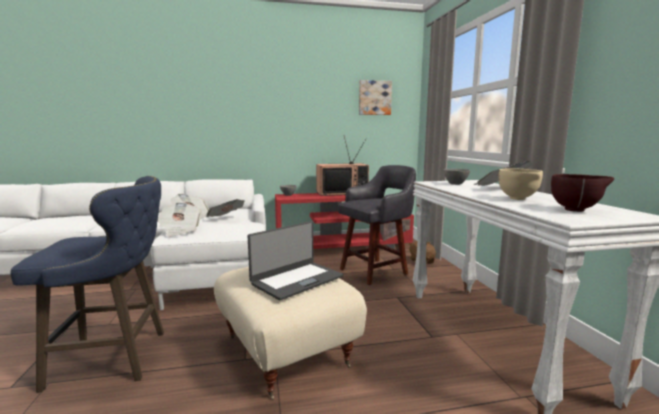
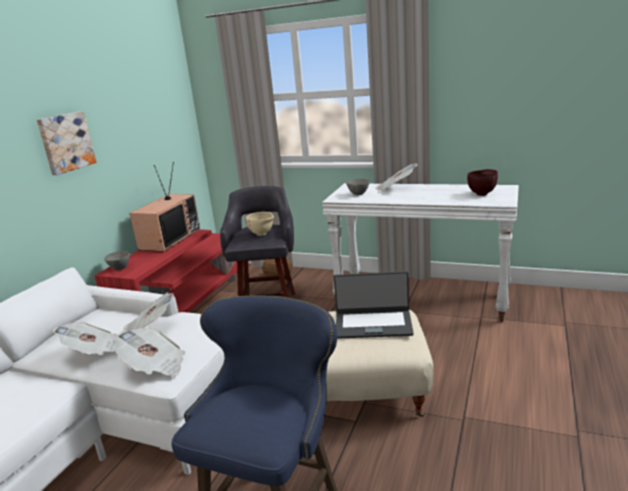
camera: 55 degrees left, 10 degrees up
(296, 280) = (373, 324): laptop -> laptop turned 105 degrees clockwise
(374, 98) = (157, 106): picture -> picture (65, 142)
(518, 199) = (438, 195): beige bowl -> beige bowl (262, 234)

